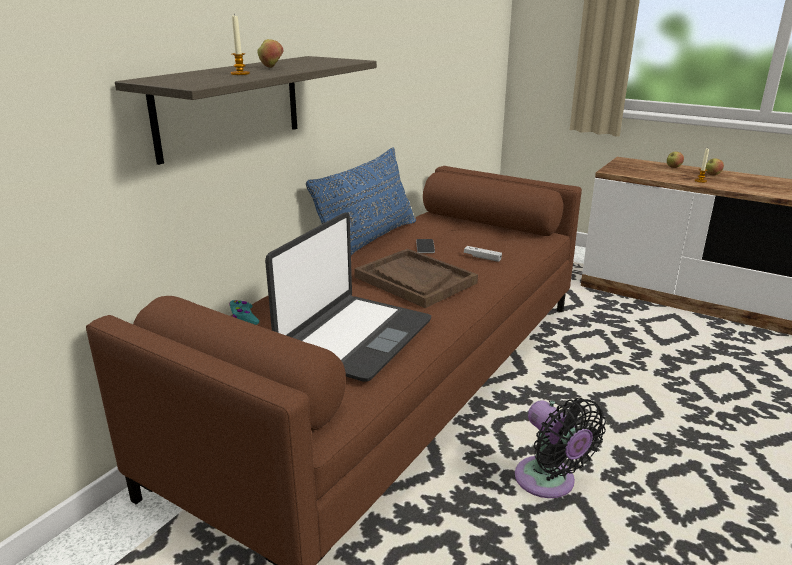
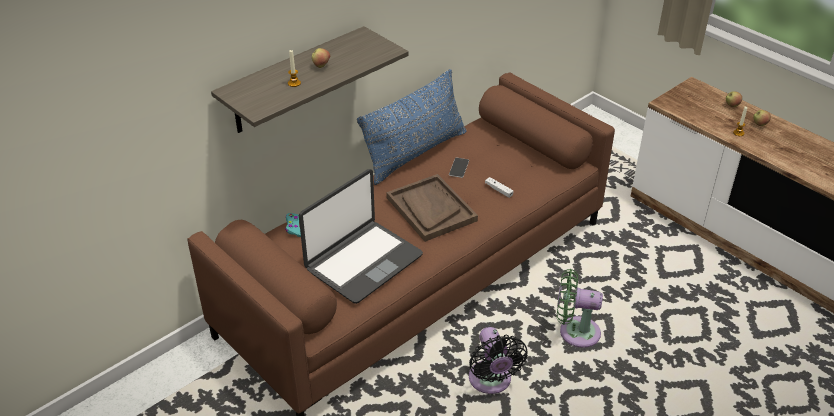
camera: 15 degrees right, 15 degrees up
(611, 409) = (575, 332): none -> green fan

